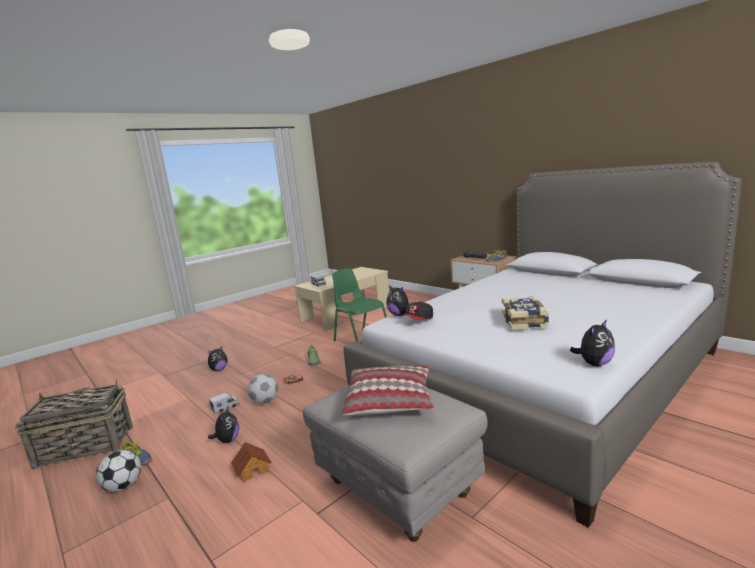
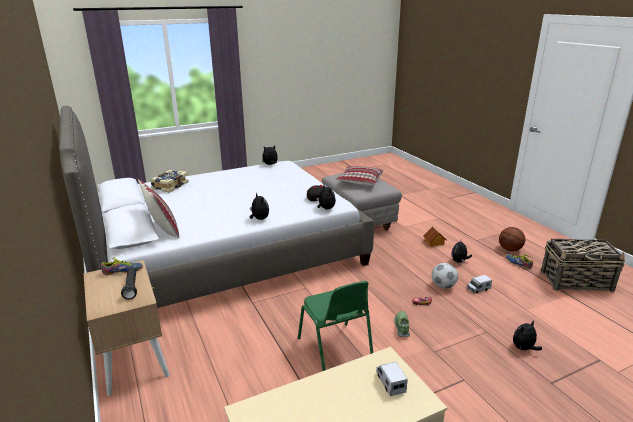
camera: 165 degrees left, 10 degrees up
(123, 486) = (510, 249): football -> basketball
(458, 294) = (259, 219): none -> plush toy
(525, 321) = (260, 185): book -> book (169, 186)
(527, 275) = (163, 230): none -> pillow

